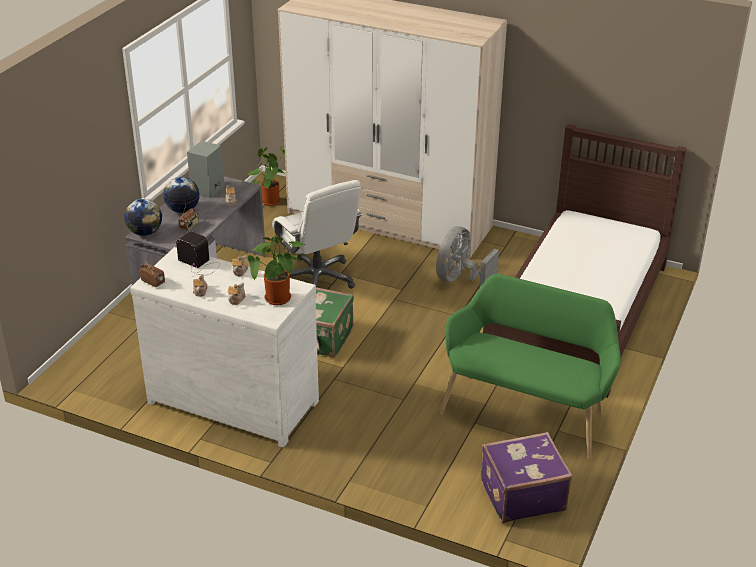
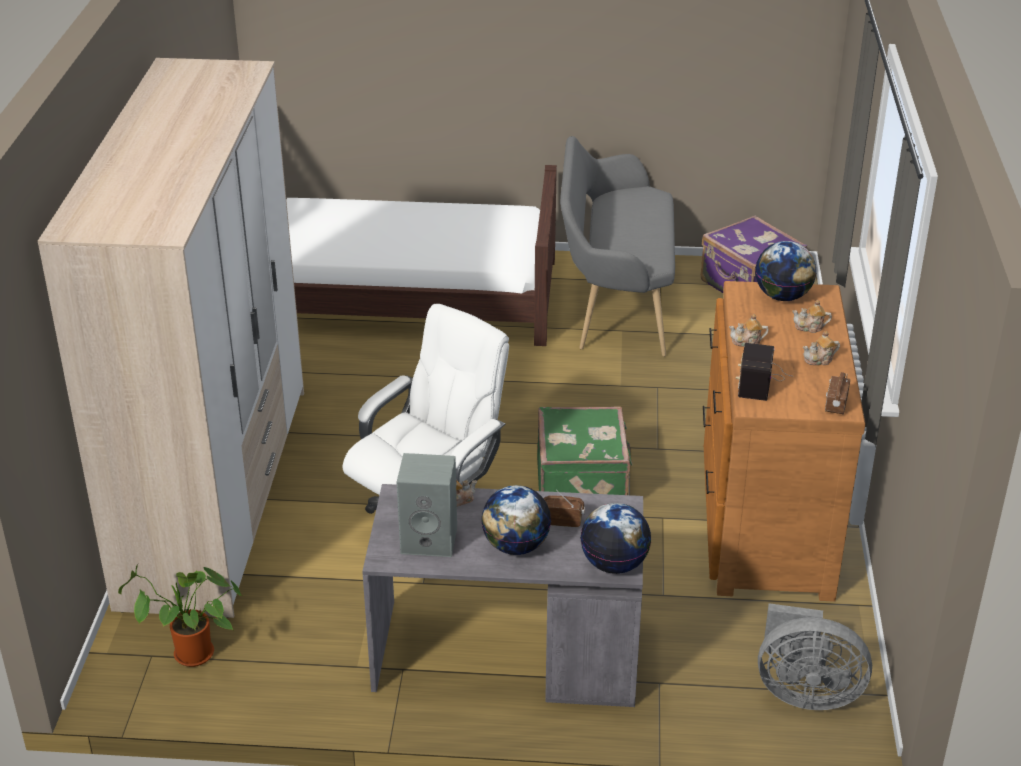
camera: 110 degrees left, 0 degrees up
(234, 400) = (763, 521): white dresser -> brown dresser
(279, 300) = (782, 296): potted plant -> globe
(460, 278) = (362, 393): grey fan -> grey fan (804, 692)
(526, 411) = (615, 303): green bench -> grey bench

